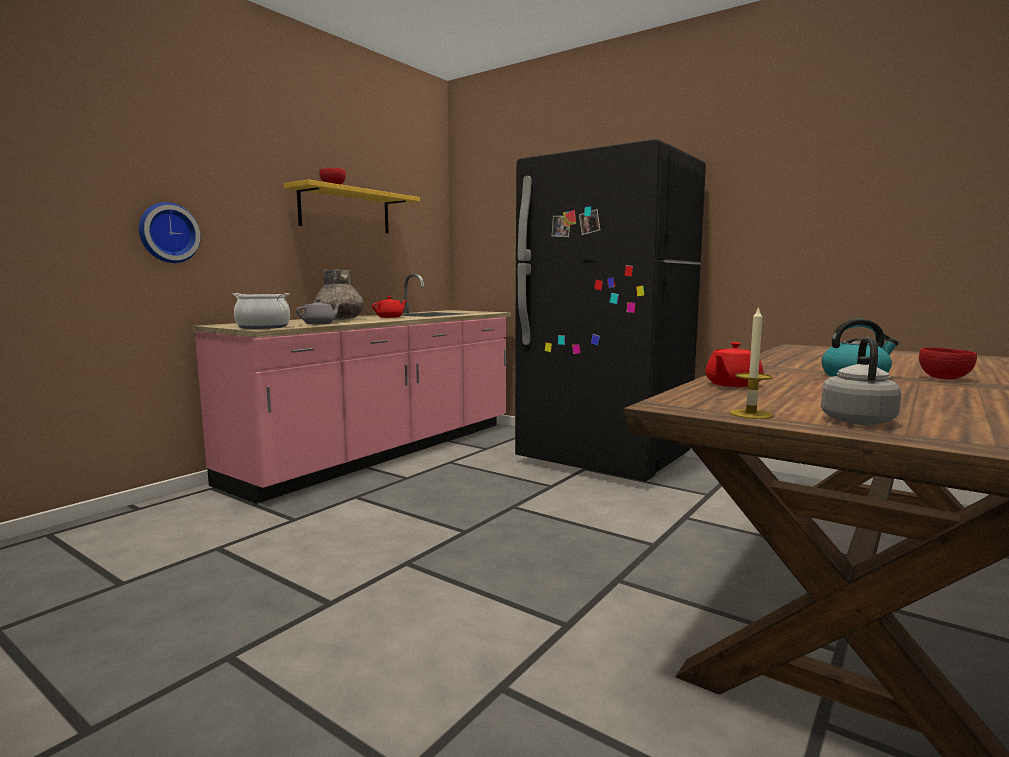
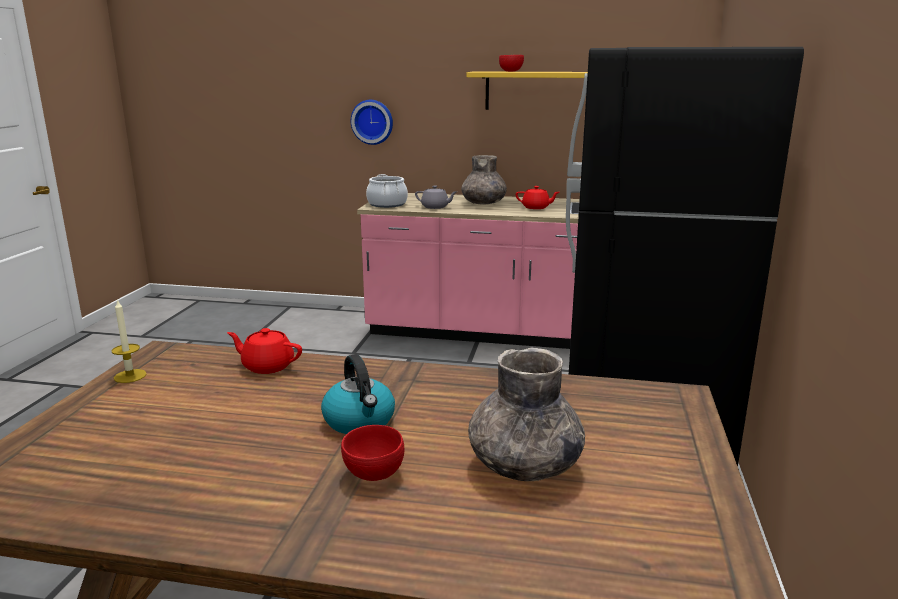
camera: 65 degrees right, 10 degrees up
(856, 420) = (109, 410): grey kettle -> none
(909, 364) = (524, 465): none -> grey vase

